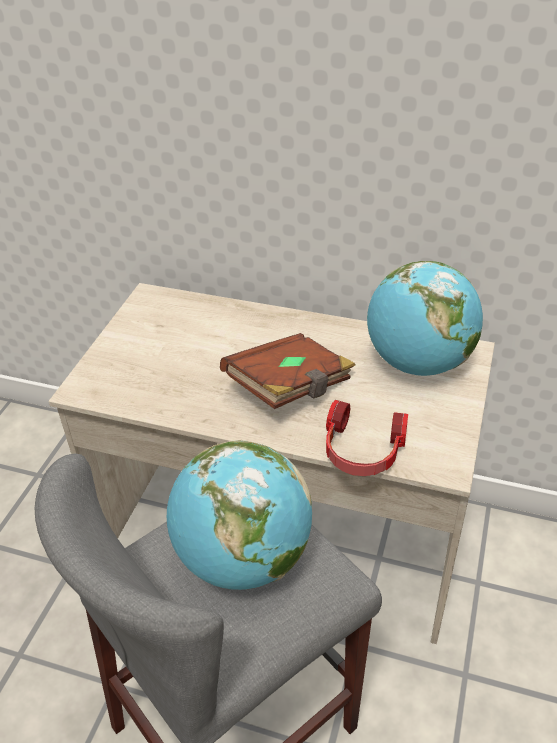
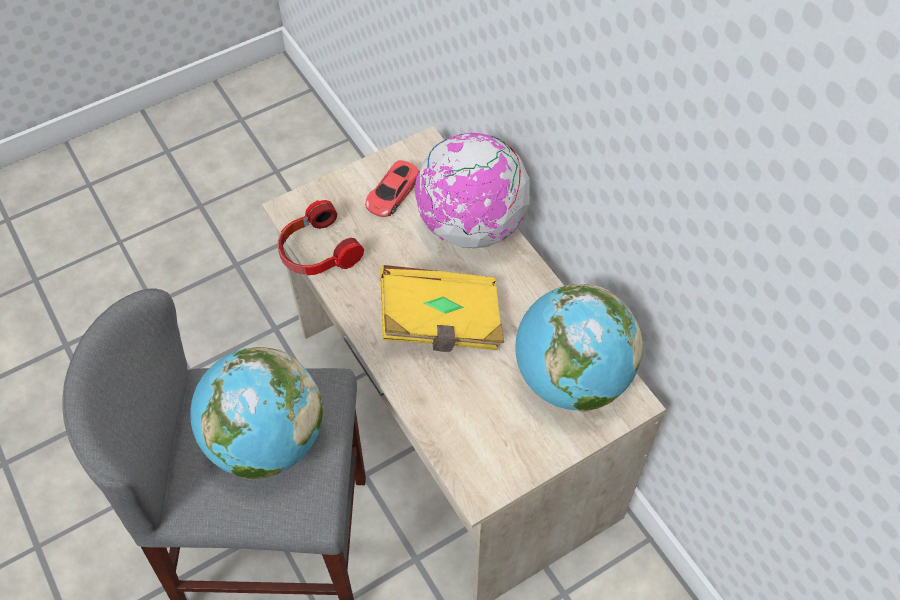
camera: 40 degrees right, 15 degrees up
(156, 334) = (393, 193): none -> red toy car
(241, 321) = (471, 227): none -> globe
(291, 388) = (441, 323): brown book -> yellow book
(362, 451) = (431, 424): headphones -> headphones (317, 252)

